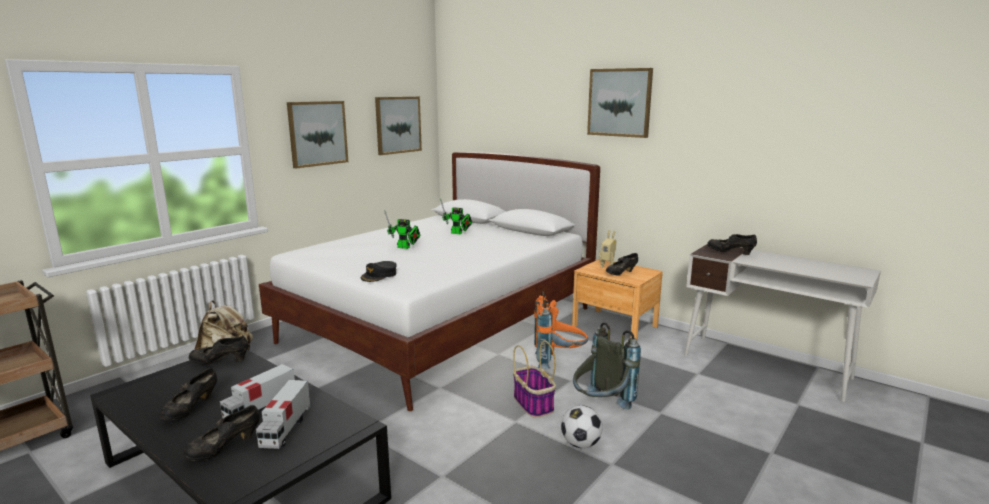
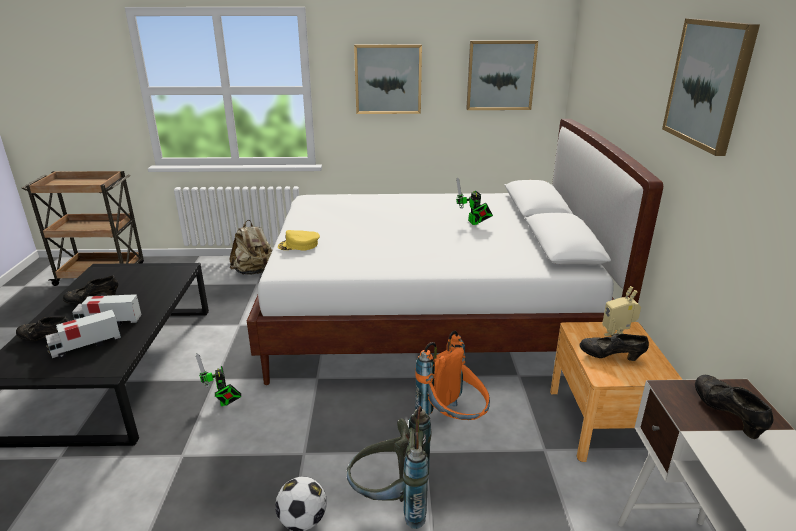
camera: 50 degrees right, 10 degrees up
(220, 362) = (166, 273): black shoe -> none
(379, 275) = (299, 245): black cap -> yellow cap
(405, 247) = (387, 223): toy robot -> toy robot (224, 402)
(534, 404) = (347, 449): basket -> none

